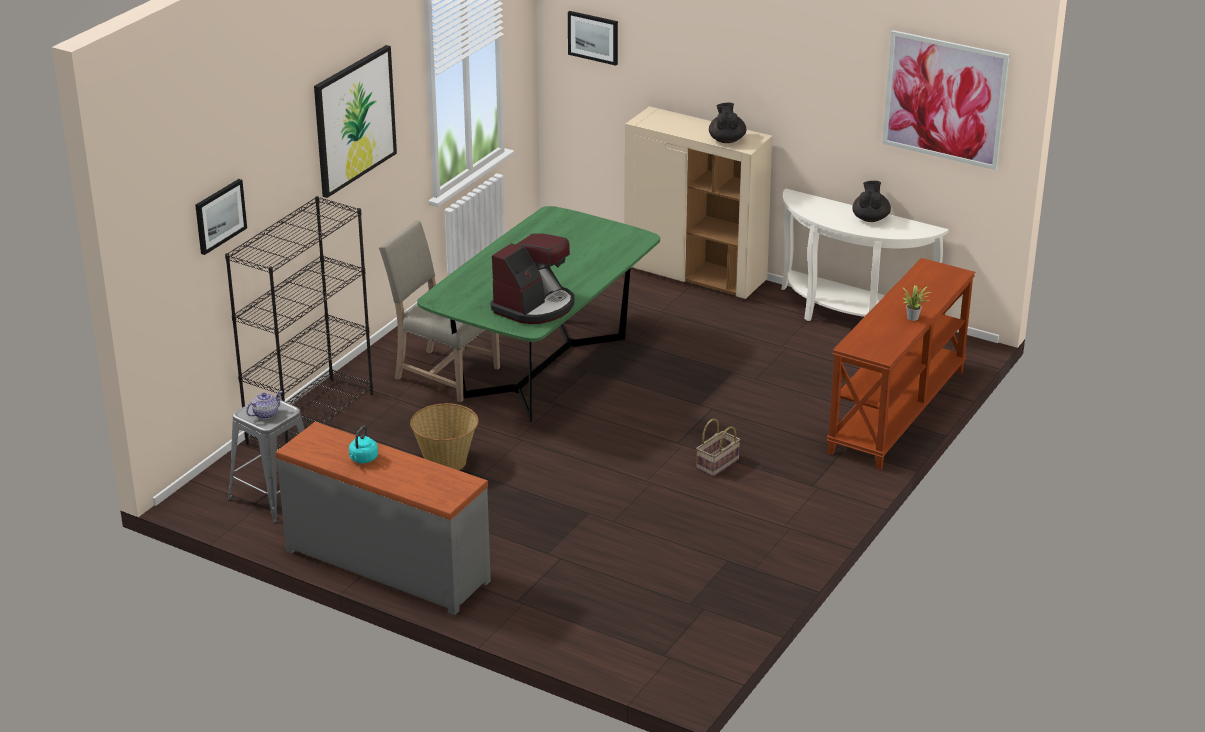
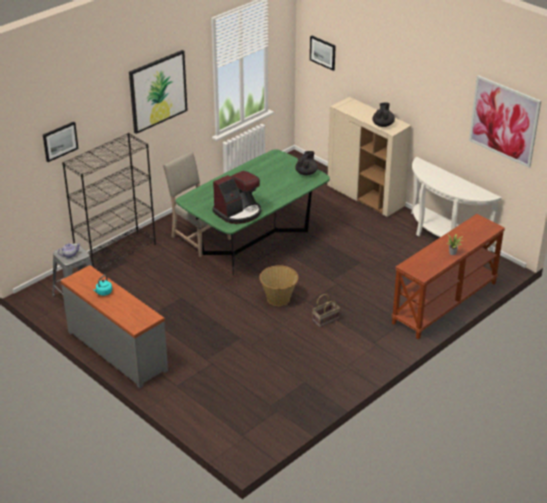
camera: 15 degrees right, 5 degrees up
(446, 461) = (176, 292): basket -> basket (278, 298)
(870, 218) = (457, 183): black teapot -> black teapot (306, 173)

